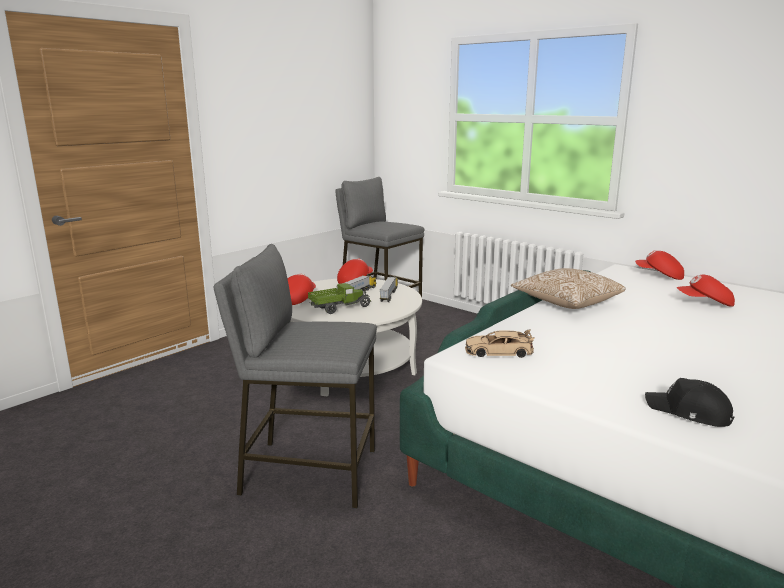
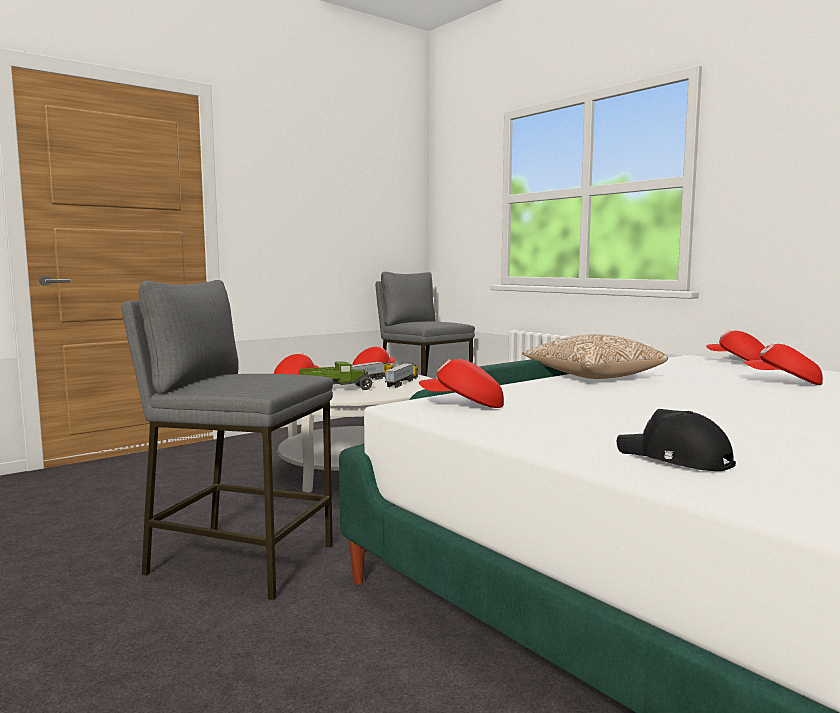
camera: 10 degrees right, 10 degrees down
(498, 352) = (463, 405): beige toy car -> red cap

